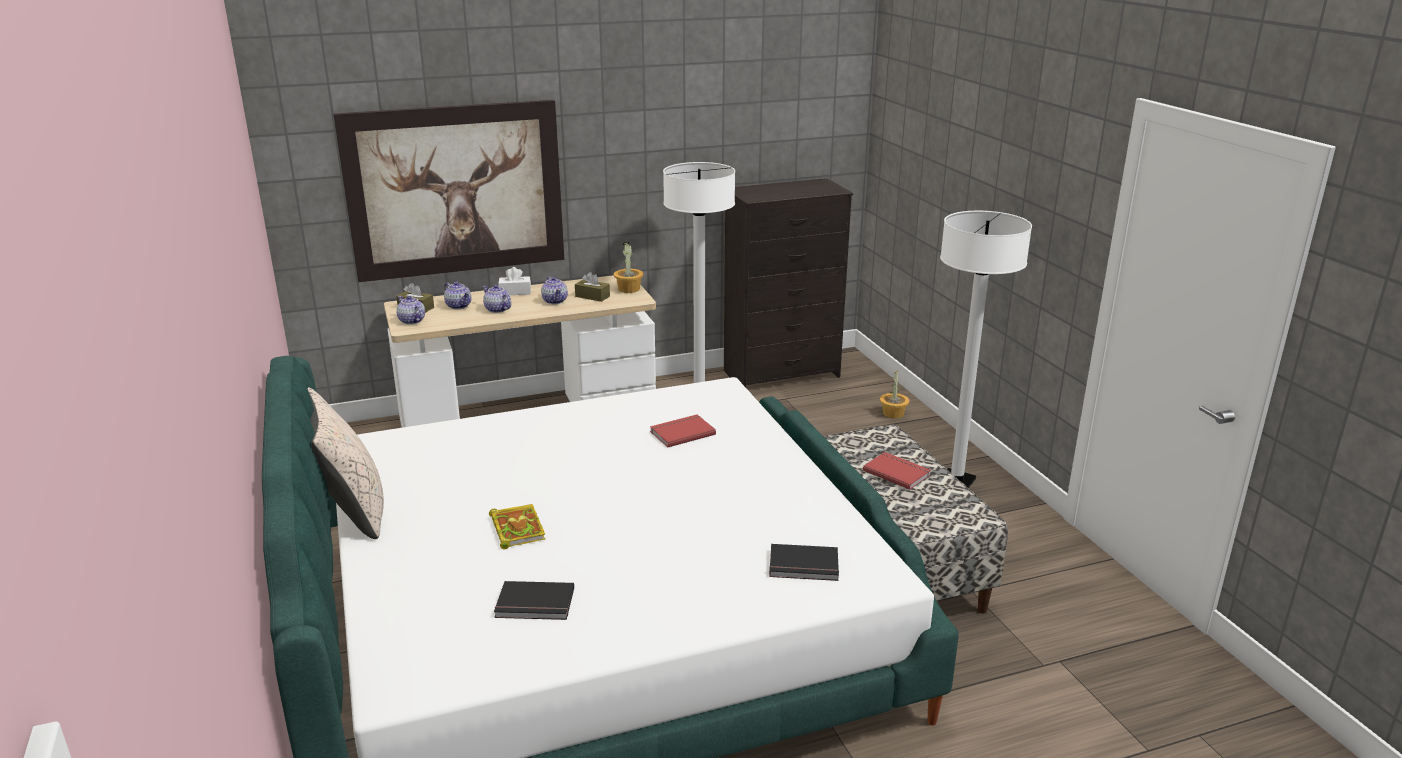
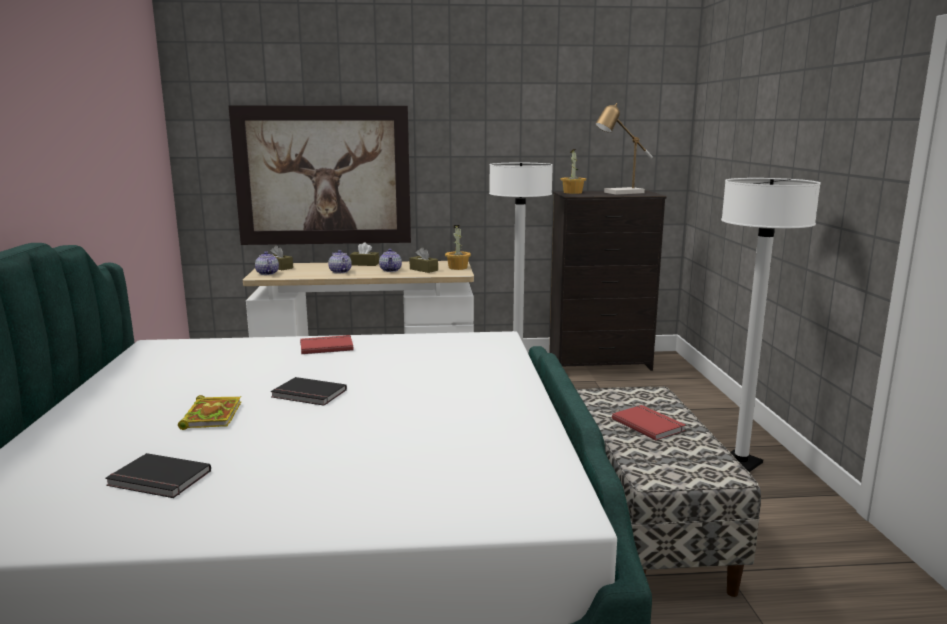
camera: 15 degrees right, 10 degrees down
(353, 512) = (89, 387): beige pillow -> none
(458, 306) = (312, 268): teapot -> none
(515, 292) = (364, 264): white tissue box -> brown tissue box
(681, 432) = (433, 363): red book -> red book (326, 346)
(800, 188) = (620, 193): none -> table lamp
(804, 566) = (473, 484): black book -> black book (308, 394)
(893, 414) = (694, 401): potted plant -> potted plant (573, 192)

